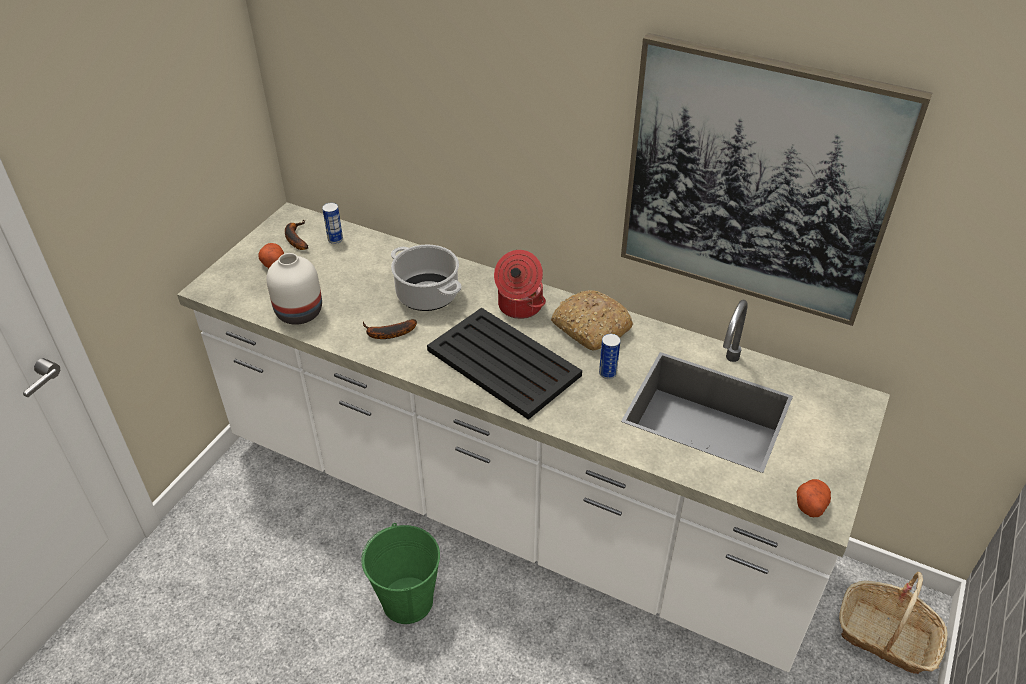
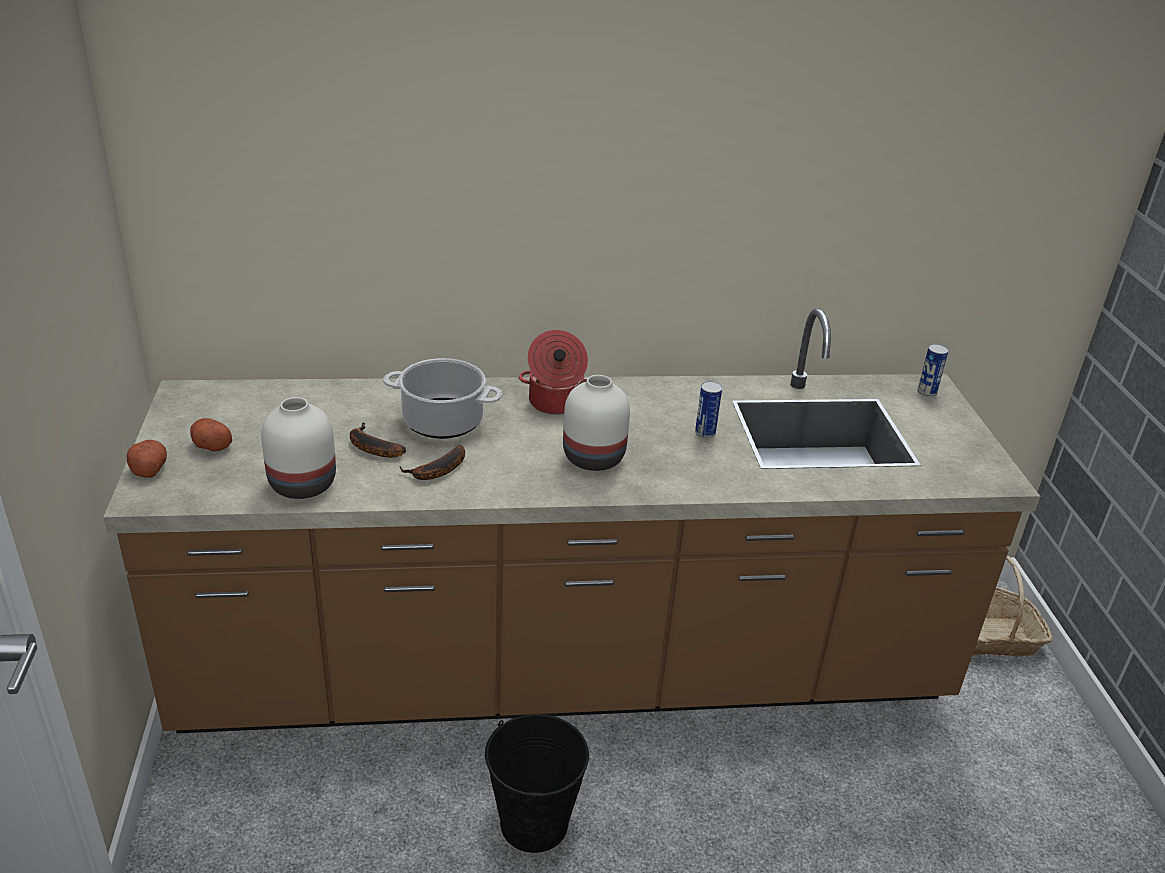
camera: 35 degrees left, 10 degrees down
(295, 238) = (214, 413): banana -> banana (370, 447)
(335, 239) = (270, 400): can -> can (926, 392)
(408, 601) = (534, 822): green bucket -> black bucket
(502, 362) = (592, 457): black tray -> white vase
(513, 503) = (567, 670): white counter -> brown counter
(590, 327) = (646, 400): bread -> none
(757, 182) = (804, 179): picture -> none
(810, 504) = (981, 475): potato -> potato (148, 469)

